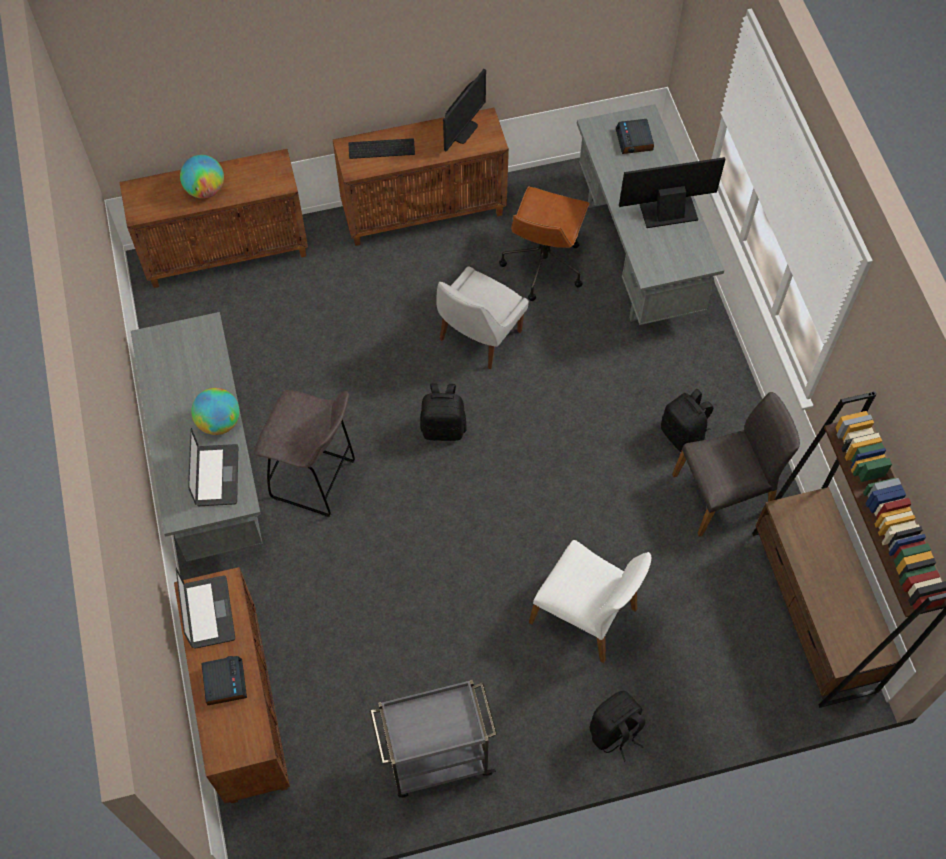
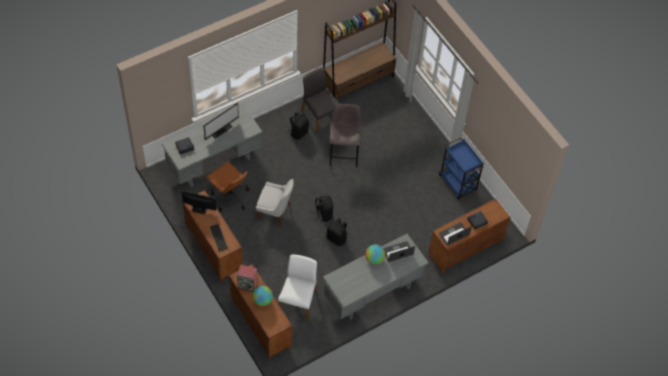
camera: 110 degrees left, 5 degrees down
(253, 174) = (248, 284): none -> speaker
(316, 480) = (363, 253): grey stool -> grey stool (344, 155)
(436, 759) = (458, 183): grey cart -> blue cart
(543, 264) = (229, 196): brown office chair -> brown office chair turned 45 degrees clockwise
(585, 615) = (386, 150): white chair -> white chair (298, 301)
(615, 732) = (426, 133): black backpack -> black backpack (337, 238)
(668, 211) = (220, 128): monitor -> monitor turned 105 degrees counterclockwise

